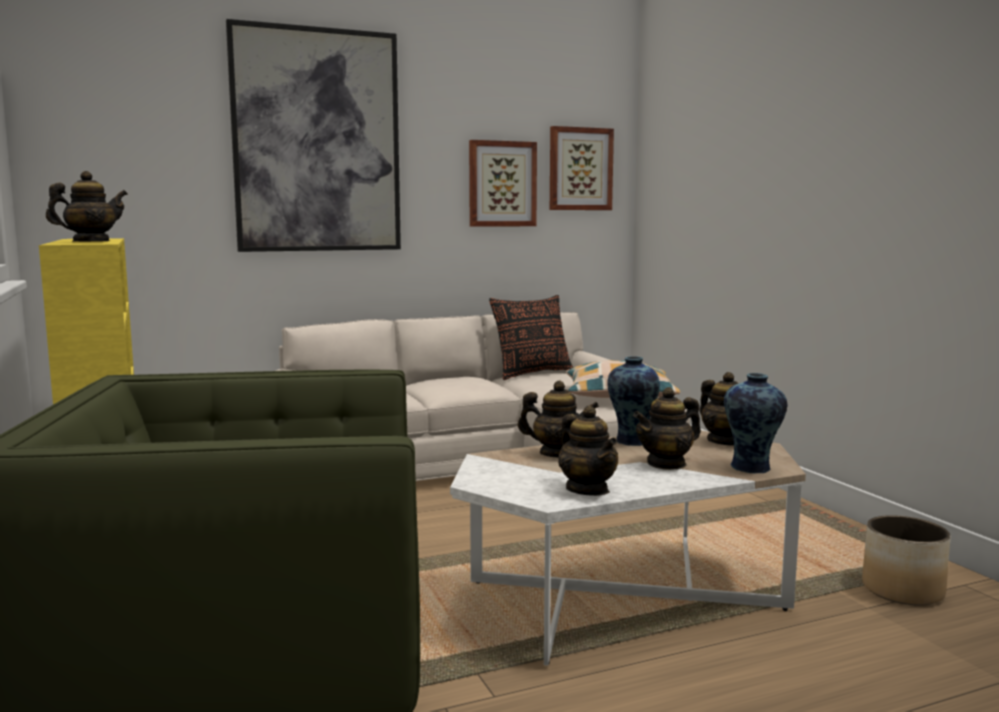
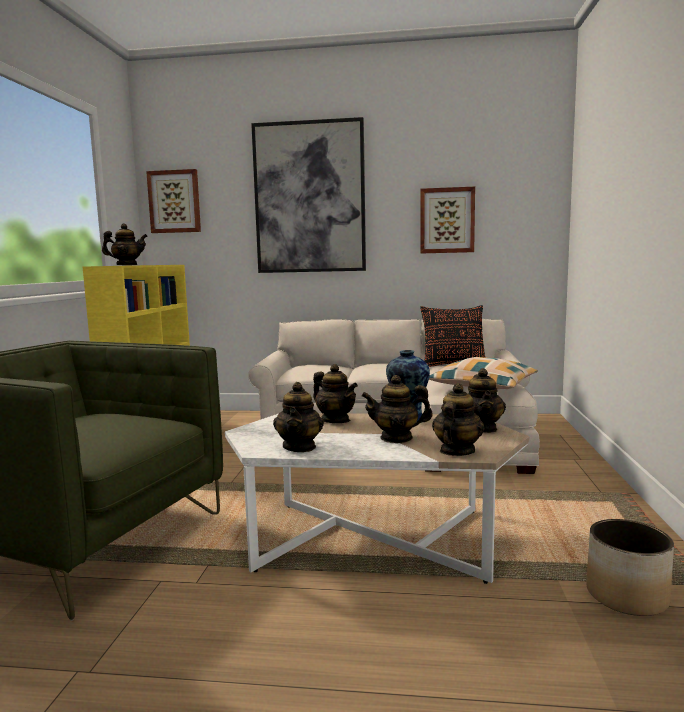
camera: 30 degrees right, 0 degrees up
(580, 169) = (516, 205): picture -> picture (174, 202)
(751, 468) = (456, 451): vase -> teapot

